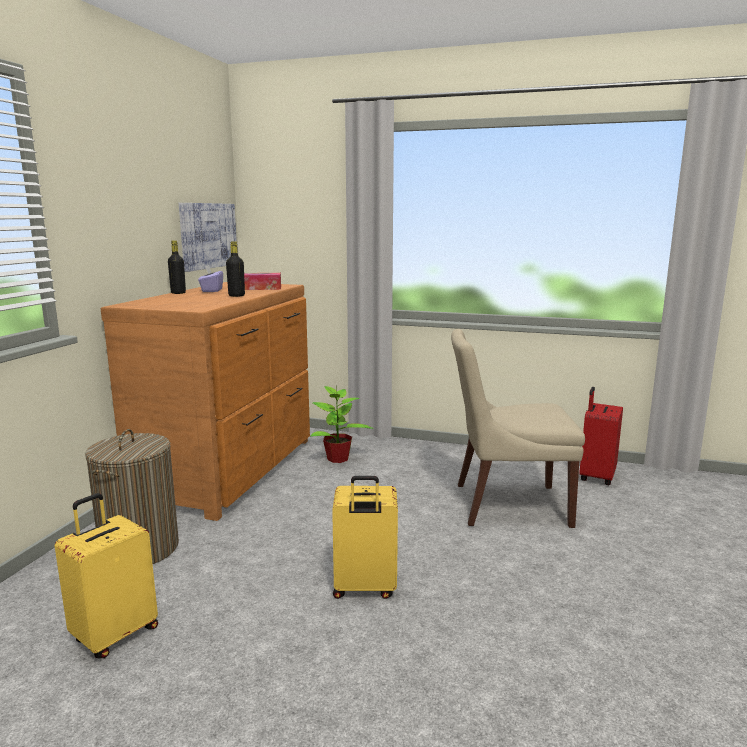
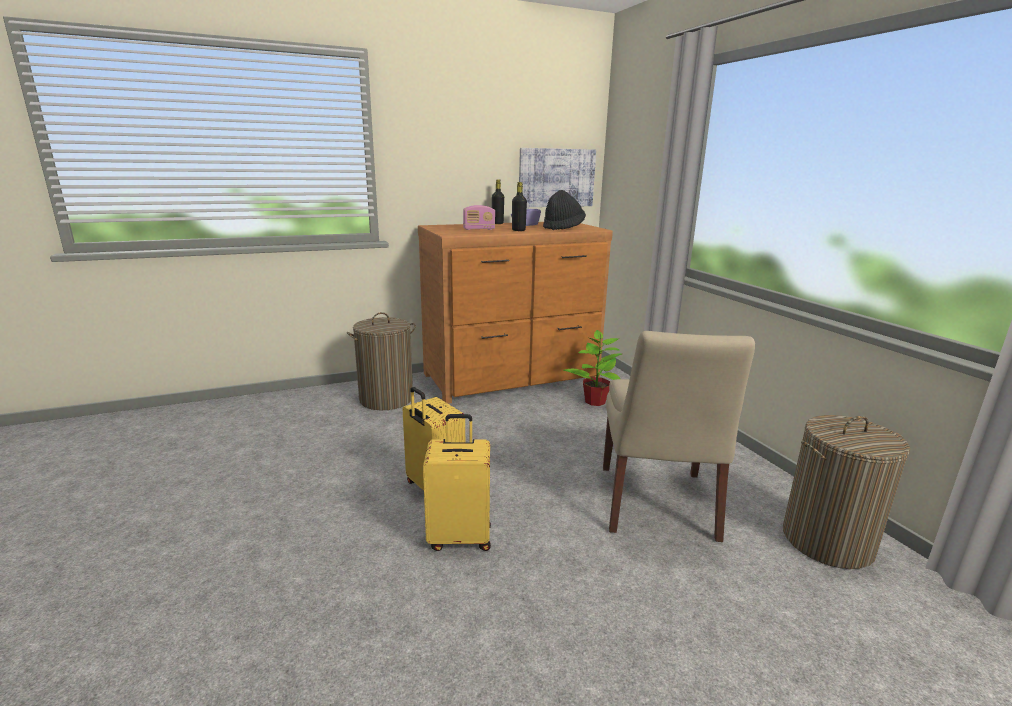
camera: 50 degrees right, 5 degrees up
(115, 634) = (304, 433): yellow suitcase -> yellow suitcase (460, 537)
(196, 300) = (479, 229): none -> radio
(259, 288) = (563, 228): tissue box -> black hat
(506, 505) = (657, 504): beige chair -> beige chair turned 135 degrees counterclockwise
(596, 476) = (827, 541): red suitcase -> laundry basket

